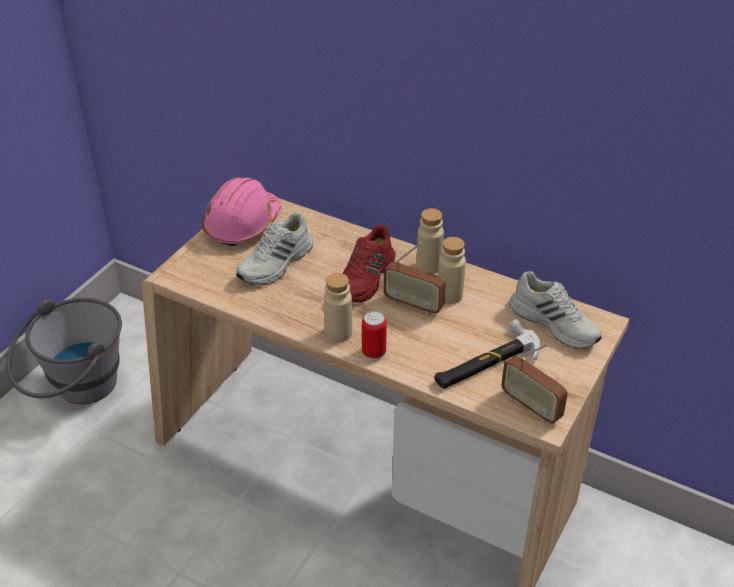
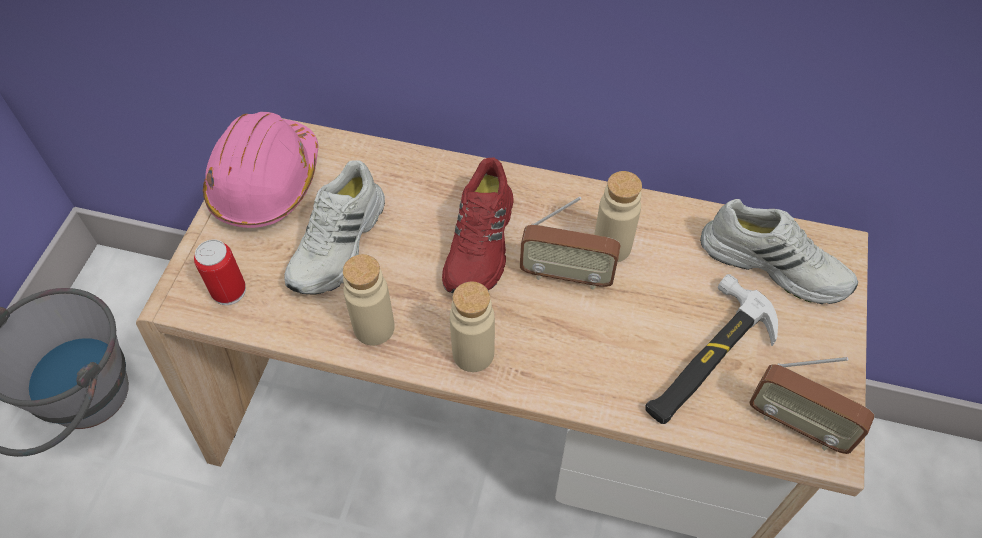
camera: 15 degrees left, 15 degrees up
(373, 352) = (537, 378): can -> can (229, 291)
(428, 266) = (564, 201): beige bottle -> beige bottle (374, 327)

